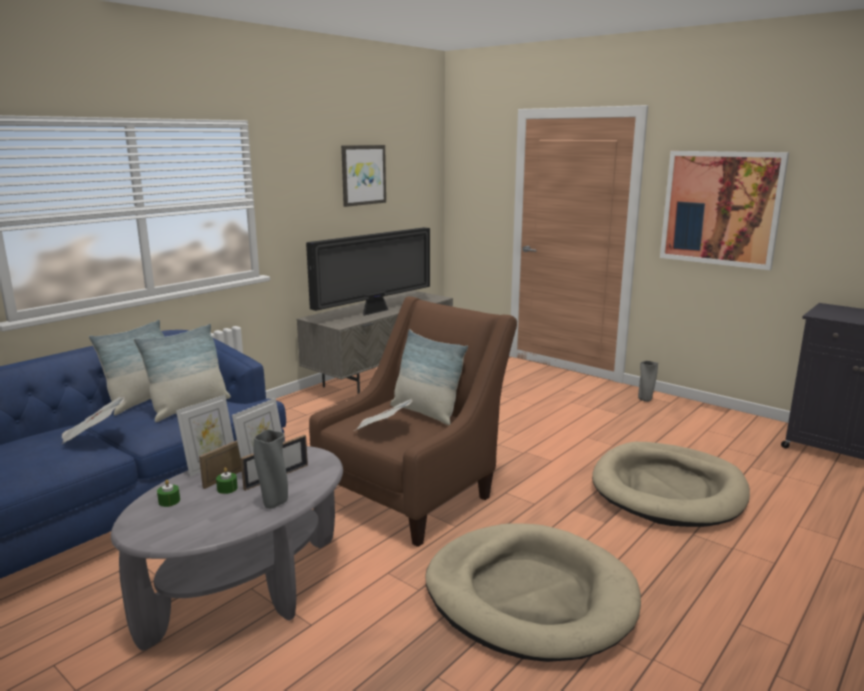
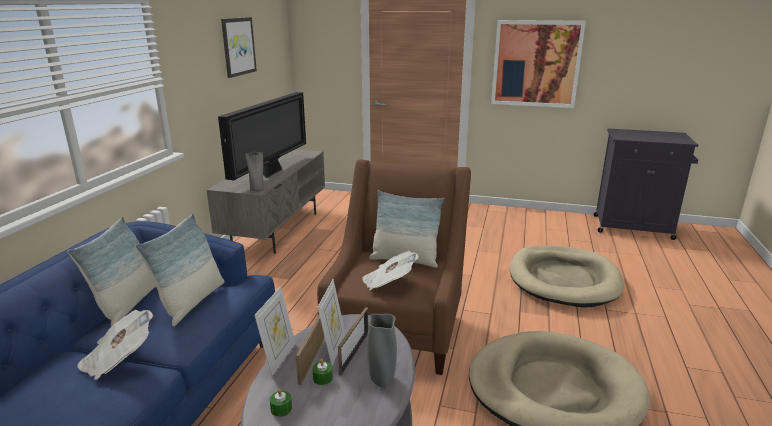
camera: 25 degrees left, 5 degrees up
(645, 400) = (489, 213): grey vase -> grey vase (257, 190)

